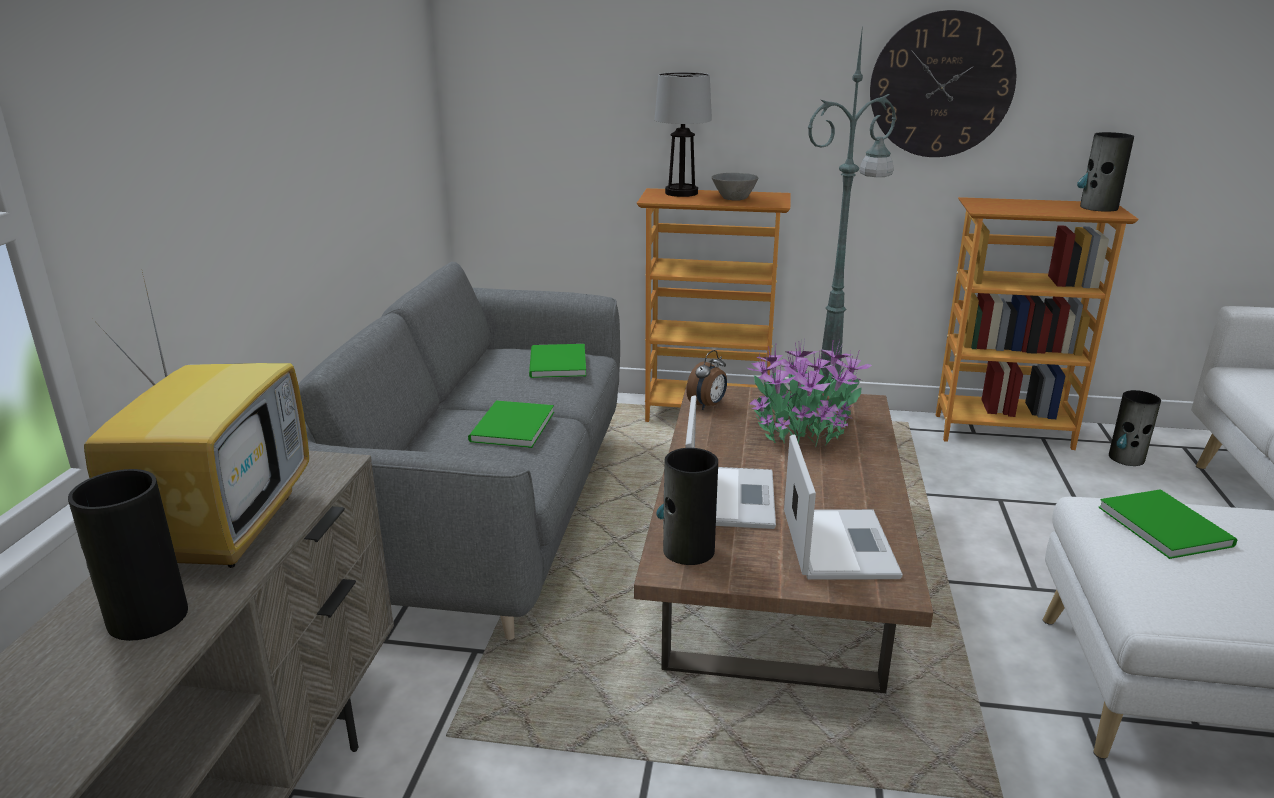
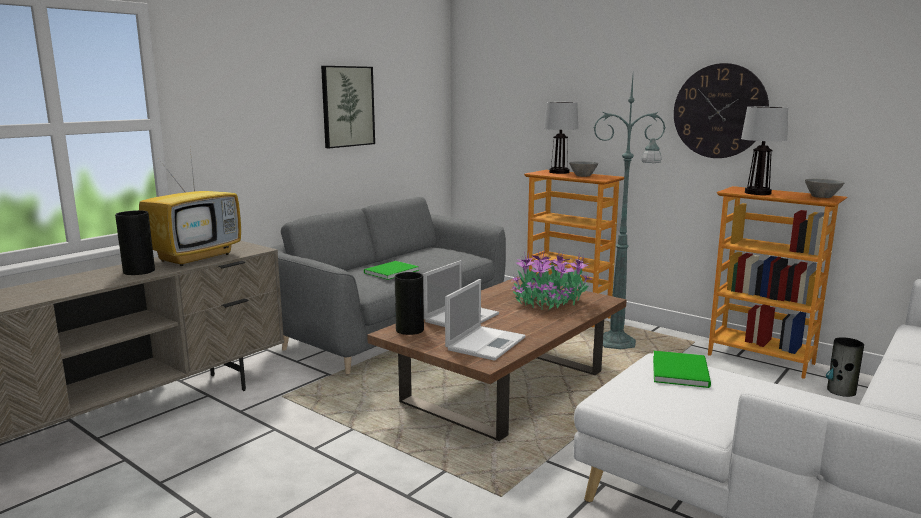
camera: 30 degrees right, 10 degrees down
(322, 107) = (347, 106): none -> picture
(556, 364) = (450, 255): green book -> none
(708, 405) = (512, 286): alarm clock -> none
(1017, 209) = (757, 193): none -> table lamp
(1098, 207) = (823, 197): vase -> grey bowl

